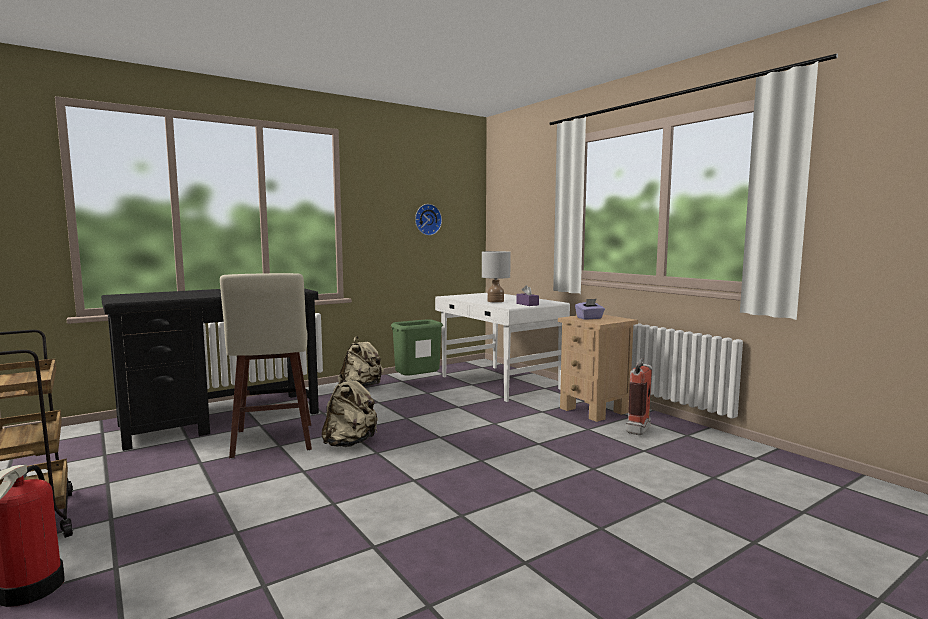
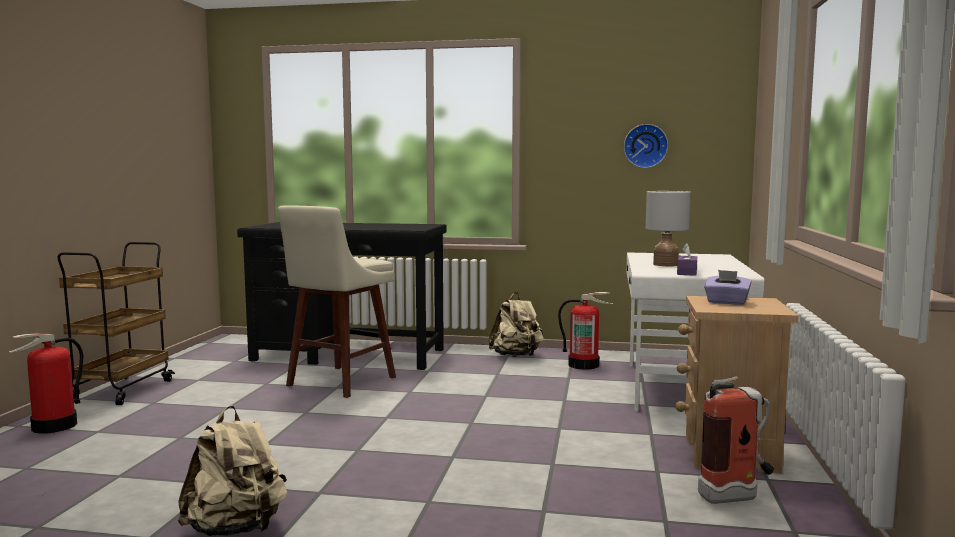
camera: 45 degrees right, 0 degrees up
(350, 443) = (386, 402): beige backpack -> beige backpack (236, 529)
(417, 383) = (584, 365): green trash can -> fire extinguisher

